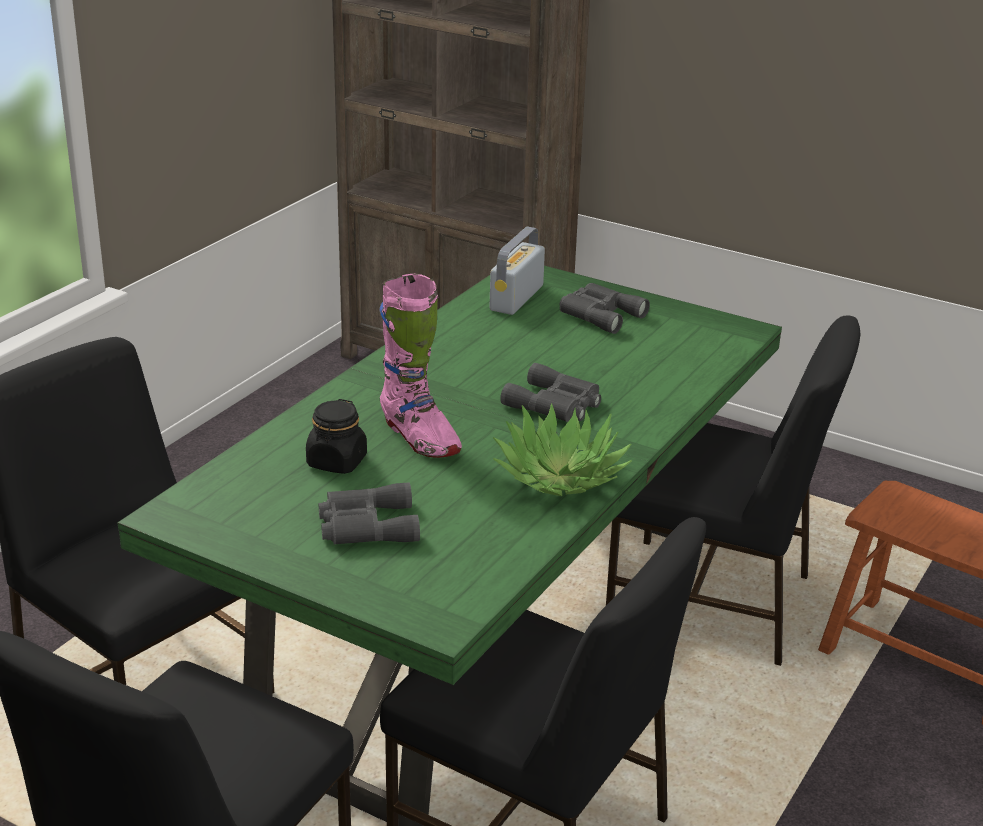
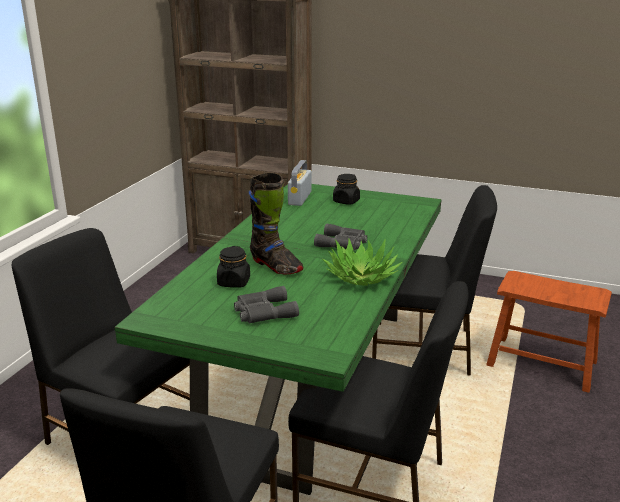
camera: 10 degrees left, 5 degrees down
(419, 438) = (275, 266): pink boot -> black boot
(599, 314) = (346, 201): grey binoculars -> black jar

